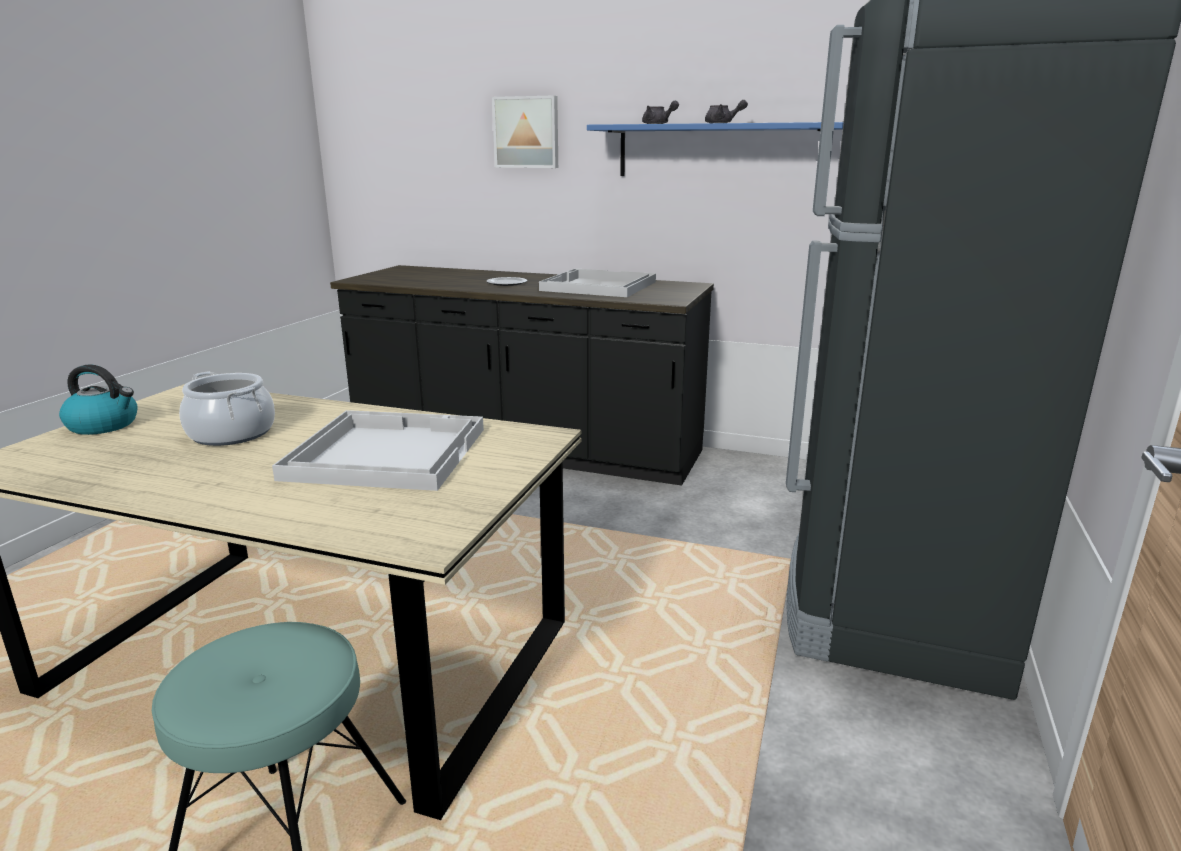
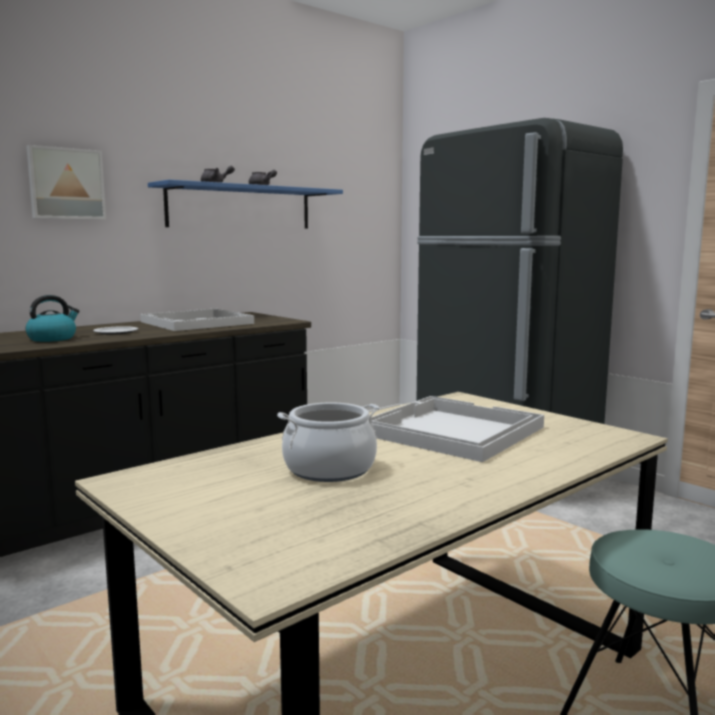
camera: 60 degrees left, 10 degrees down
(104, 425) = (200, 520): kettle -> kettle (53, 338)

